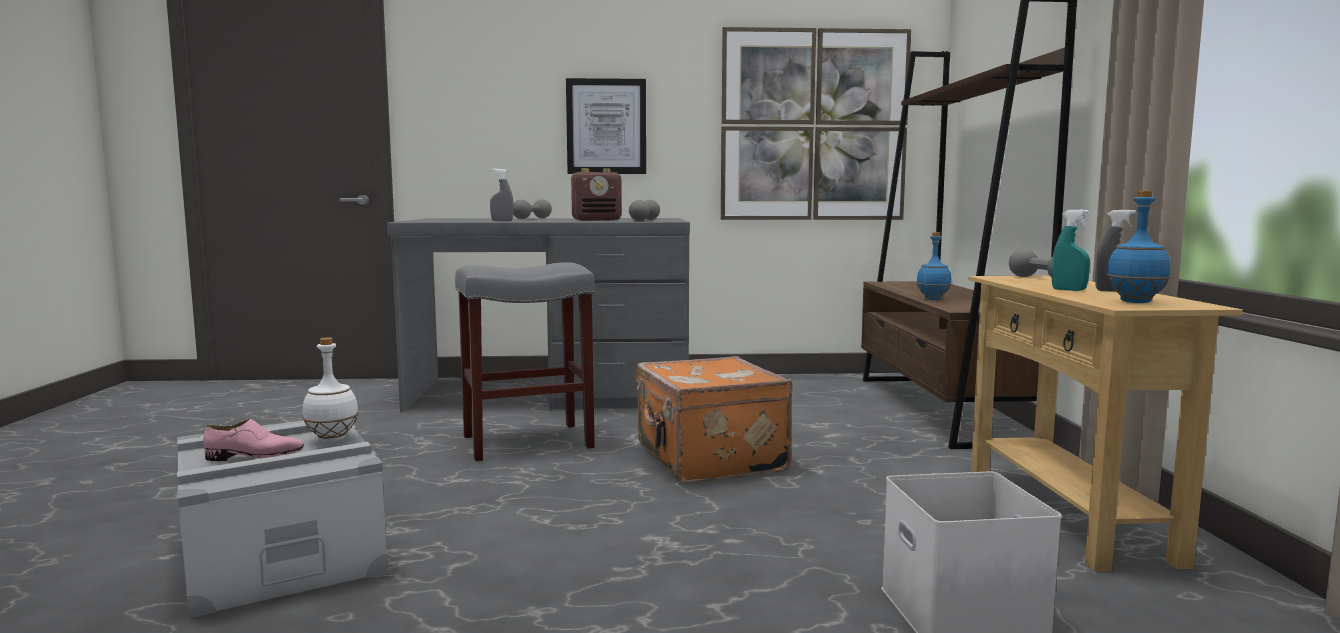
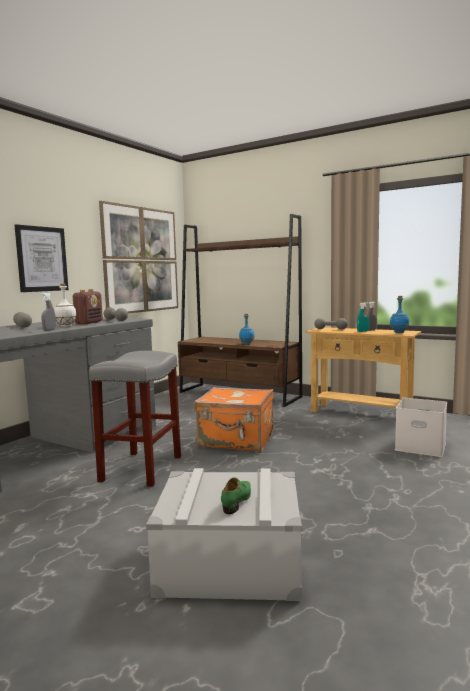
camera: 55 degrees left, 0 degrees up
(255, 456) = (237, 500): pink shoe -> green shoe
(332, 439) = (229, 478): white bottle -> white bottle (66, 326)

